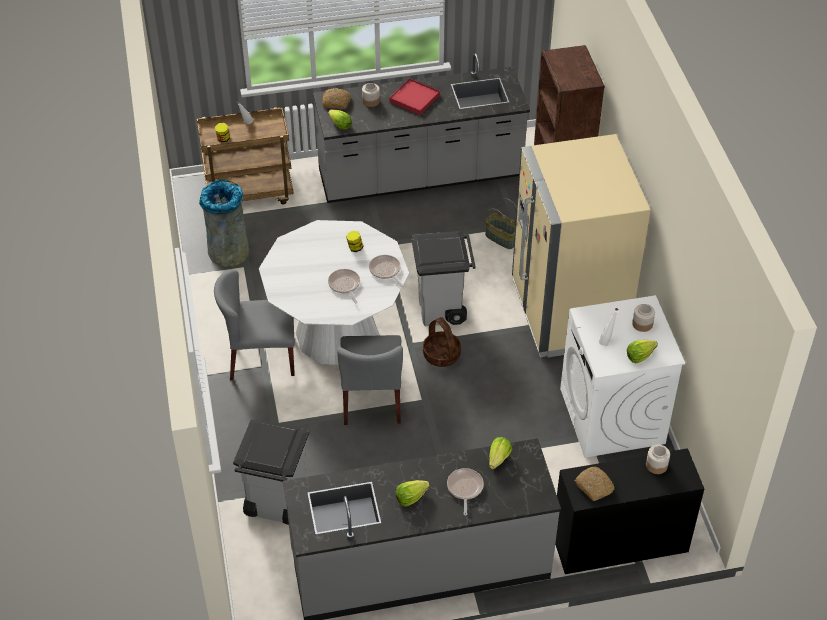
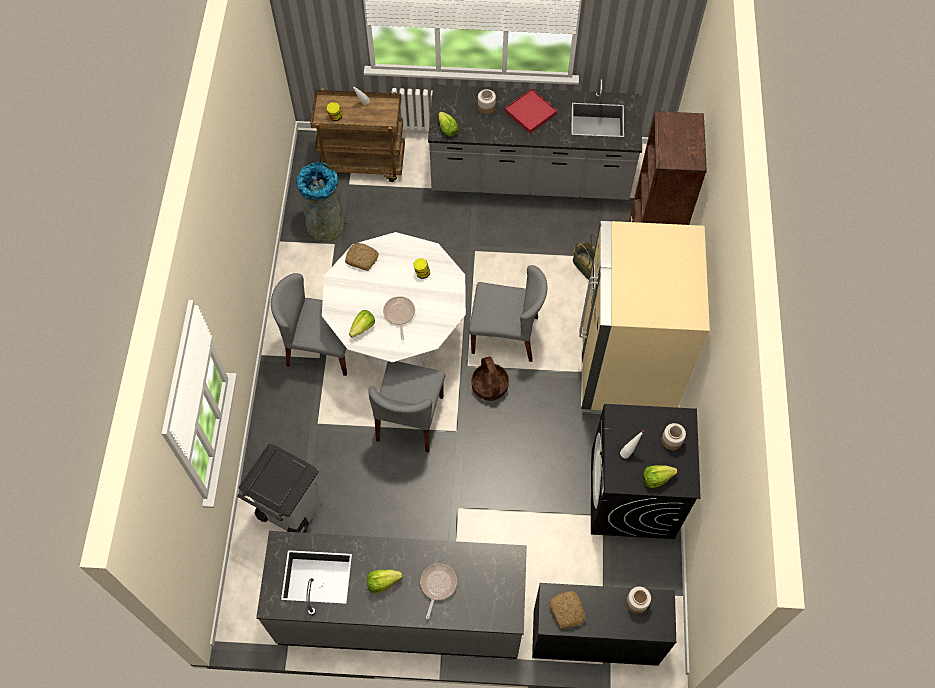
camera: 15 degrees right, 15 degrees up
(336, 102) = (452, 101): bread -> bread (362, 259)
(385, 271) = (443, 307): frying pan -> none
(442, 309) = (505, 335): grey trash can -> grey chair
(498, 459) = (481, 559): lettuce -> lettuce (363, 328)
(612, 417) = (632, 495): white washing machine -> black washing machine

